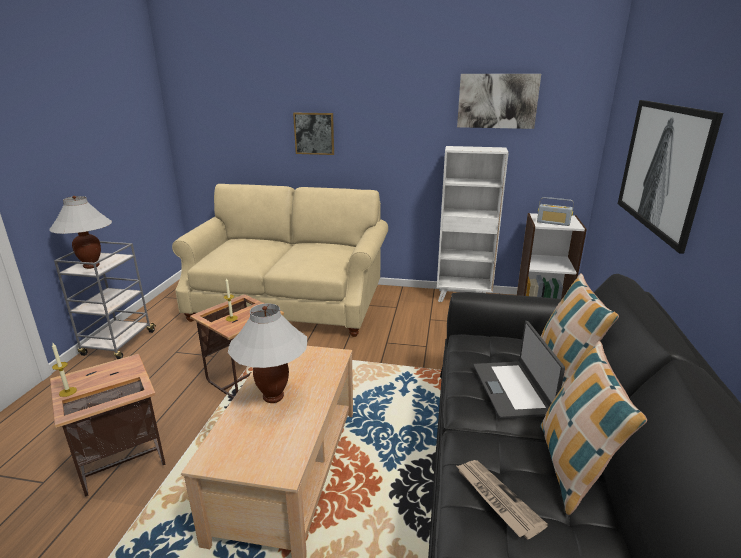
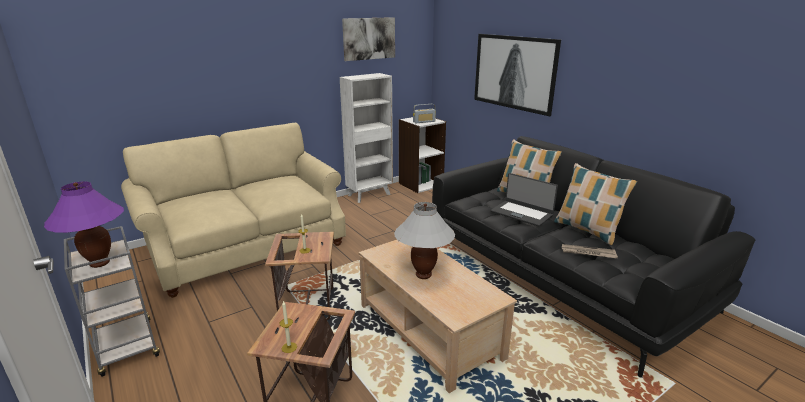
camera: 45 degrees left, 0 degrees up
(91, 266) = (100, 263): white table lamp -> purple table lamp
(314, 133) = (223, 79): picture -> none

